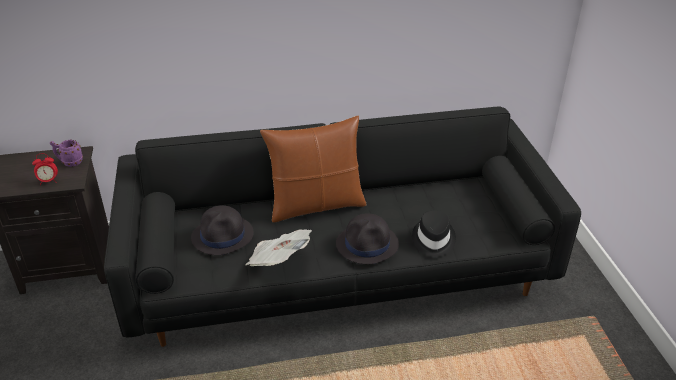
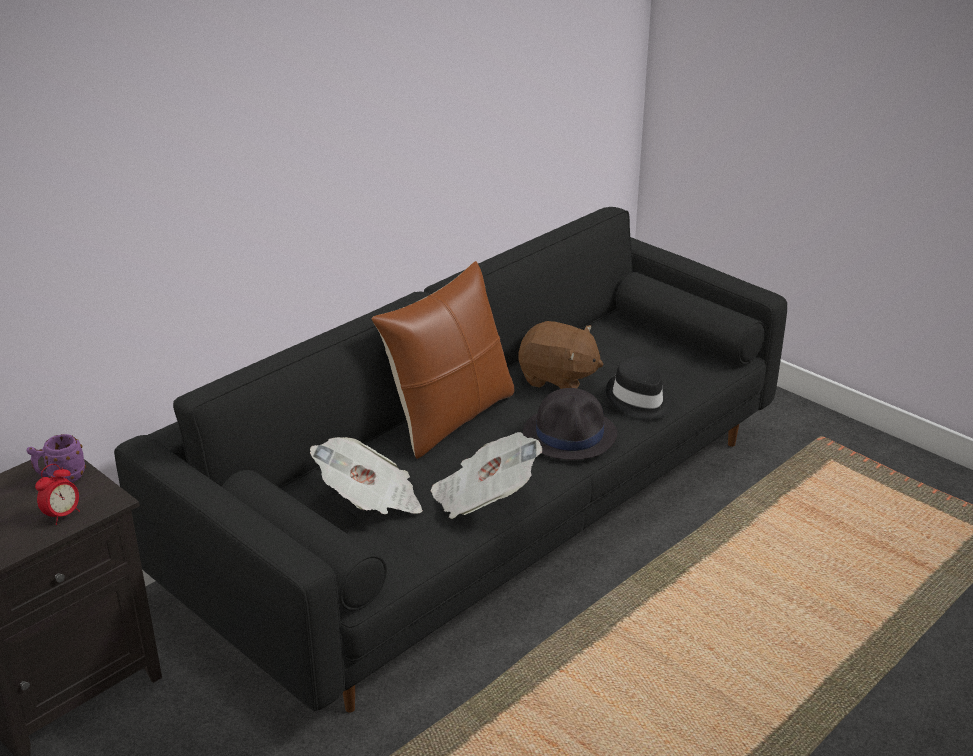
camera: 35 degrees left, 5 degrees down
(223, 236) = (370, 501): black hat -> newspaper
(401, 207) = (558, 379): none -> brown plush toy

